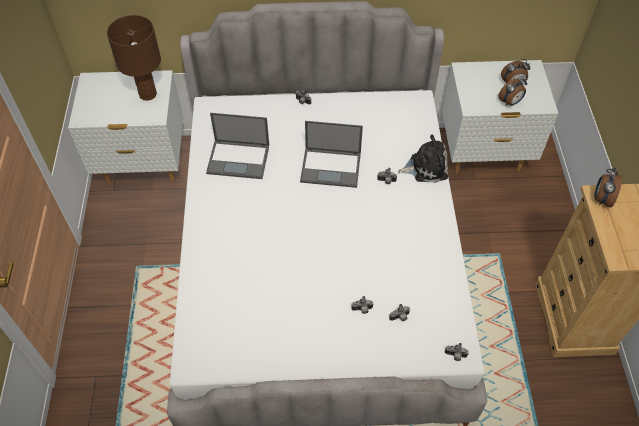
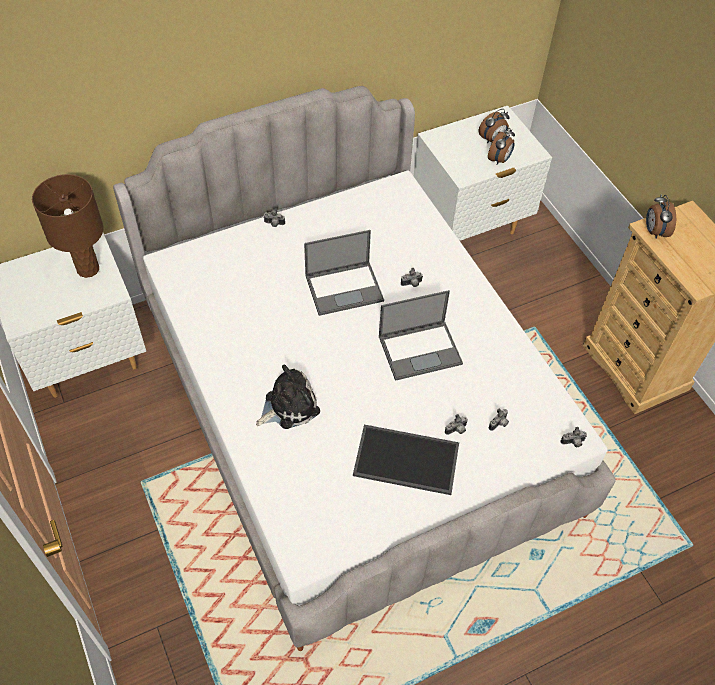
camera: 25 degrees left, 0 degrees up
(239, 159) = (235, 311): laptop -> laptop (421, 349)
(308, 318) = (405, 461): none -> tray
(426, 167) = (445, 256): plush toy -> plush toy (288, 405)

